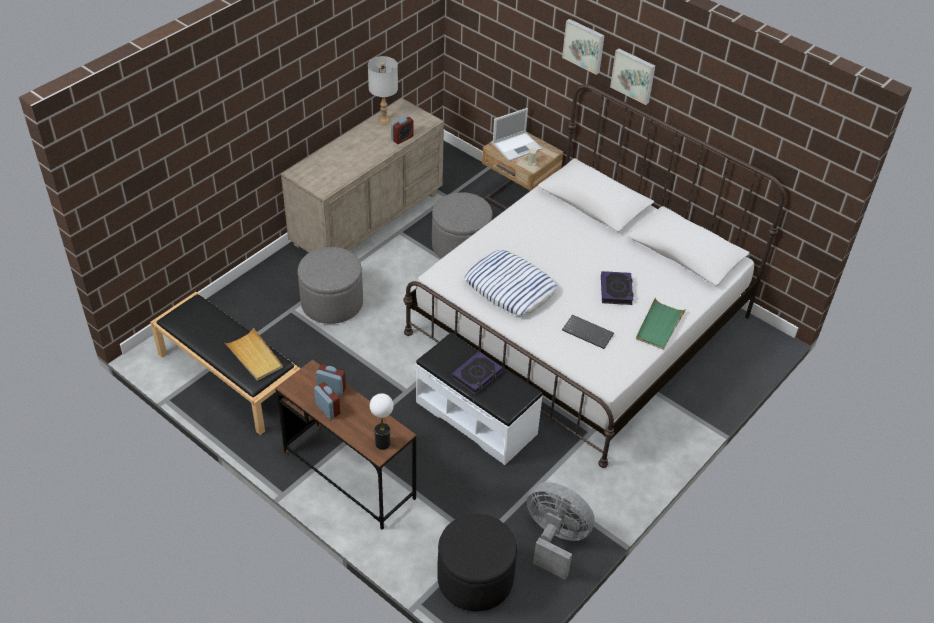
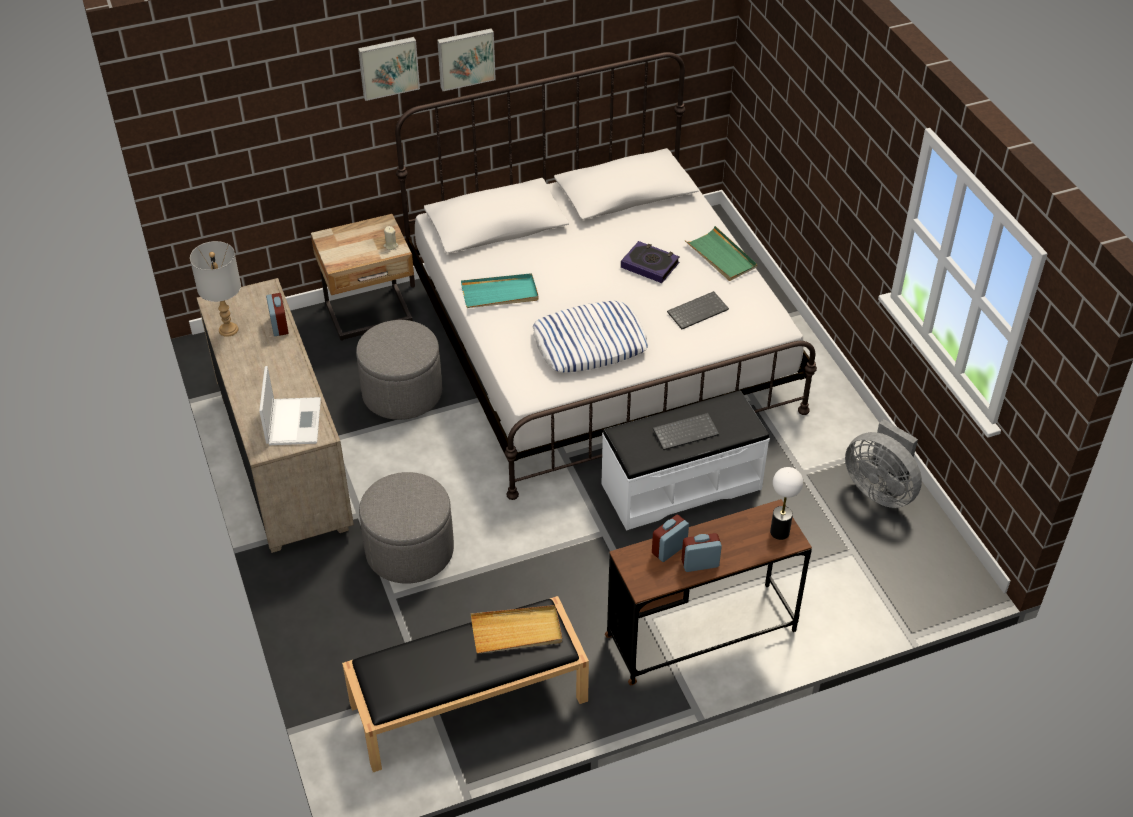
camera: 60 degrees left, 0 degrees up
(475, 579) = (899, 574): black ottoman -> none
(477, 375) = (686, 432): book -> keyboard
(517, 146) = (352, 245): laptop -> laptop (293, 421)
(524, 227) = (500, 294): none -> turquoise tray
(555, 540) = (880, 489): grey fan -> grey fan turned 105 degrees counterclockwise

